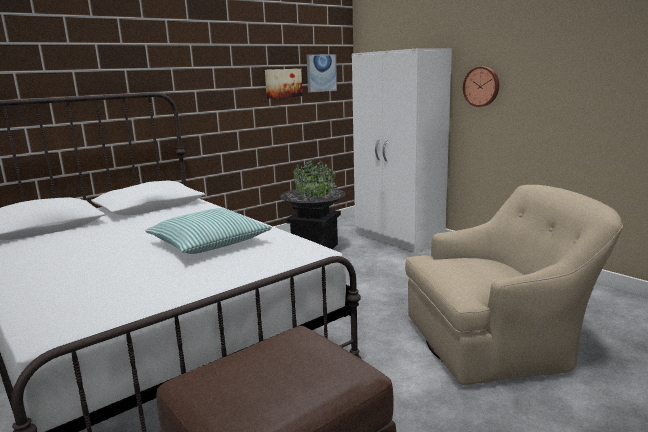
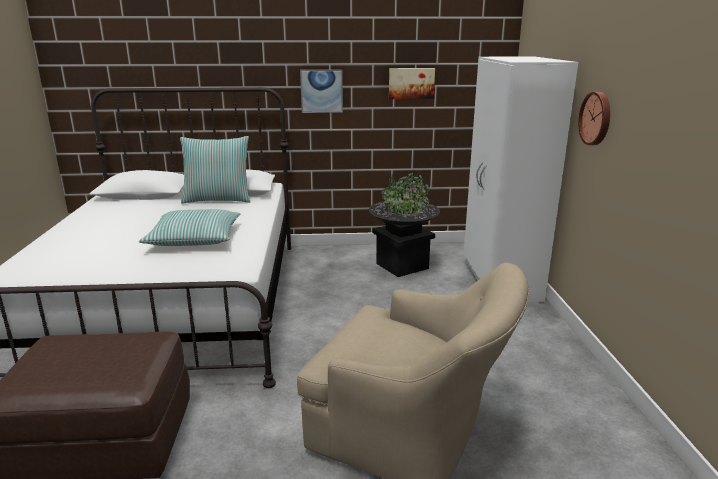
camera: 35 degrees right, 5 degrees up
(152, 214) = (218, 200): none -> pillow
(321, 73) = (465, 73): picture -> picture (321, 91)

